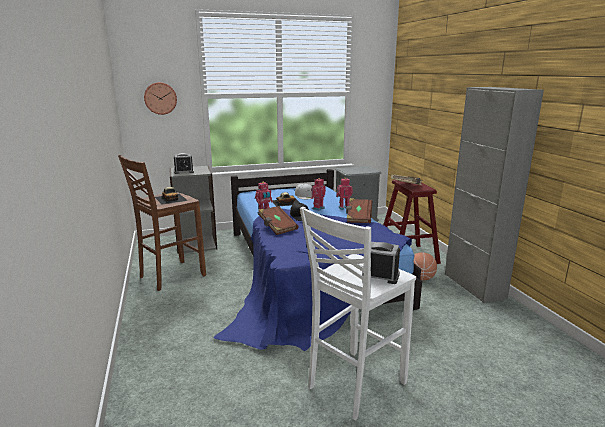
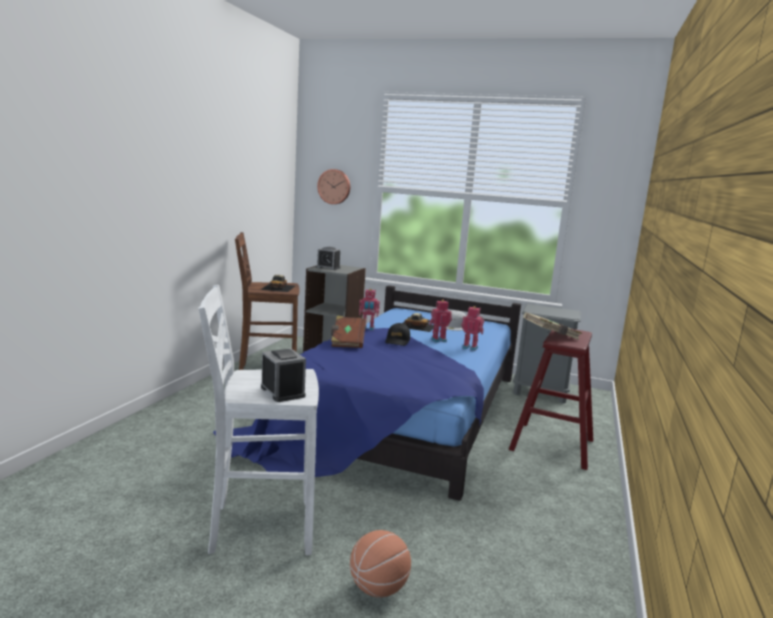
camera: 35 degrees right, 5 degrees down
(358, 218) = (459, 359): brown book -> none
(421, 278) = (525, 474): basketball -> basketball (378, 588)
(474, 286) = (590, 512): grey cabinet -> none

